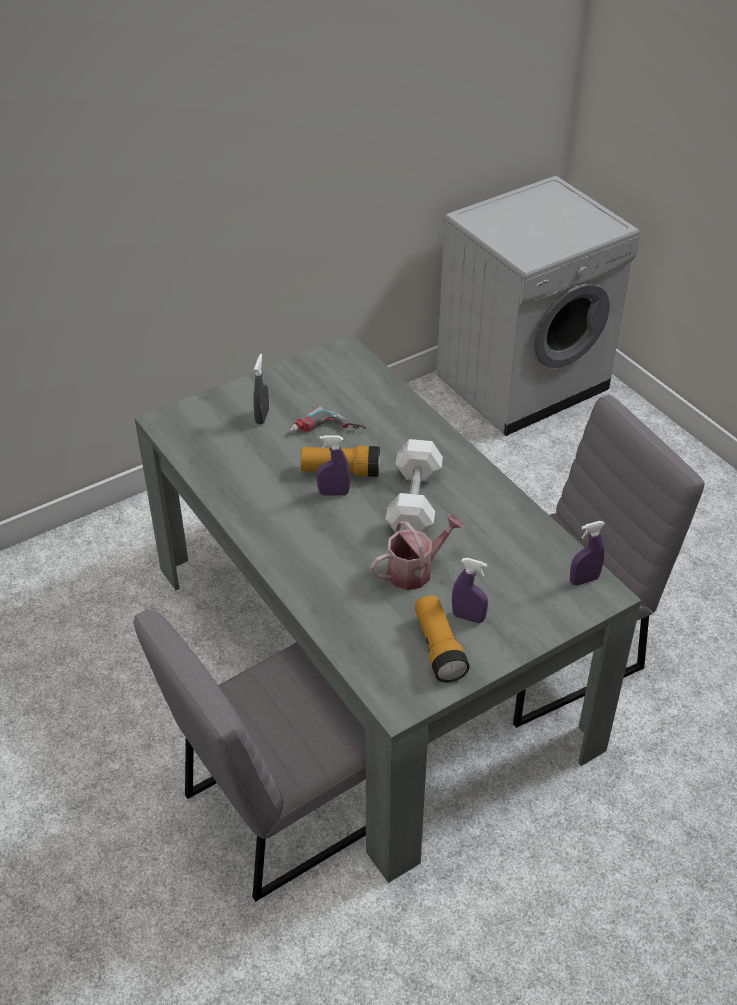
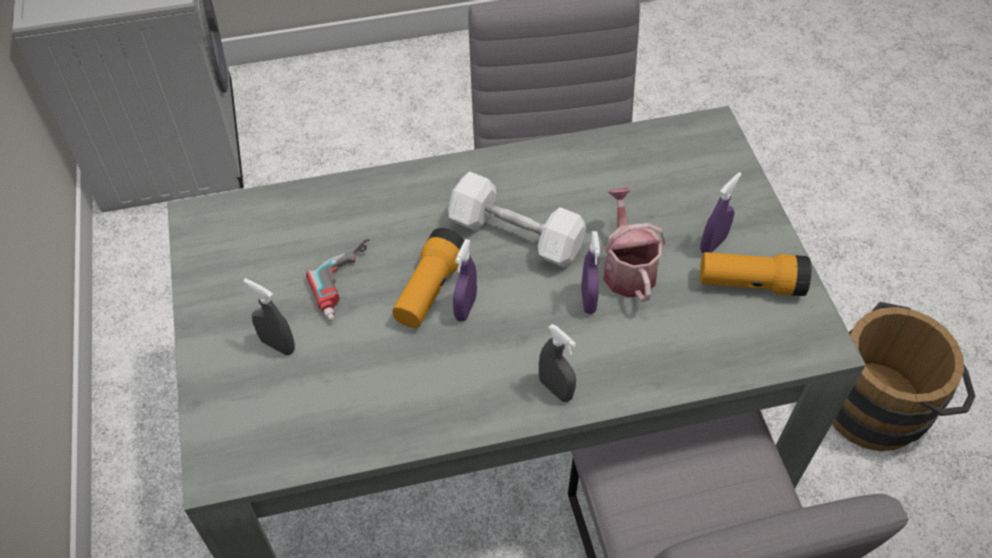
camera: 70 degrees left, 10 degrees up
(285, 555) = (555, 389): none -> grey spray bottle
(530, 951) = (882, 404): none -> brown bucket
(584, 580) = (689, 136): purple spray bottle -> purple spray bottle (588, 300)

